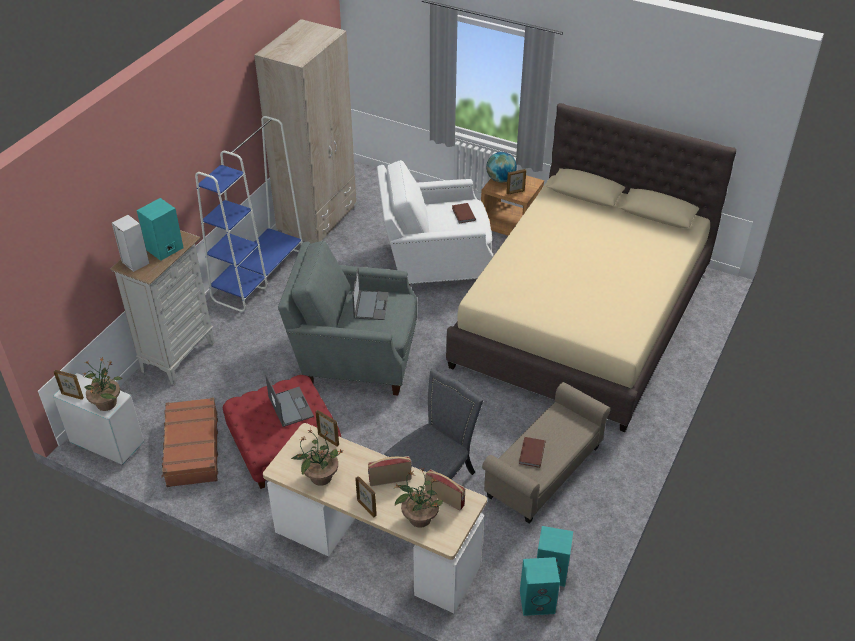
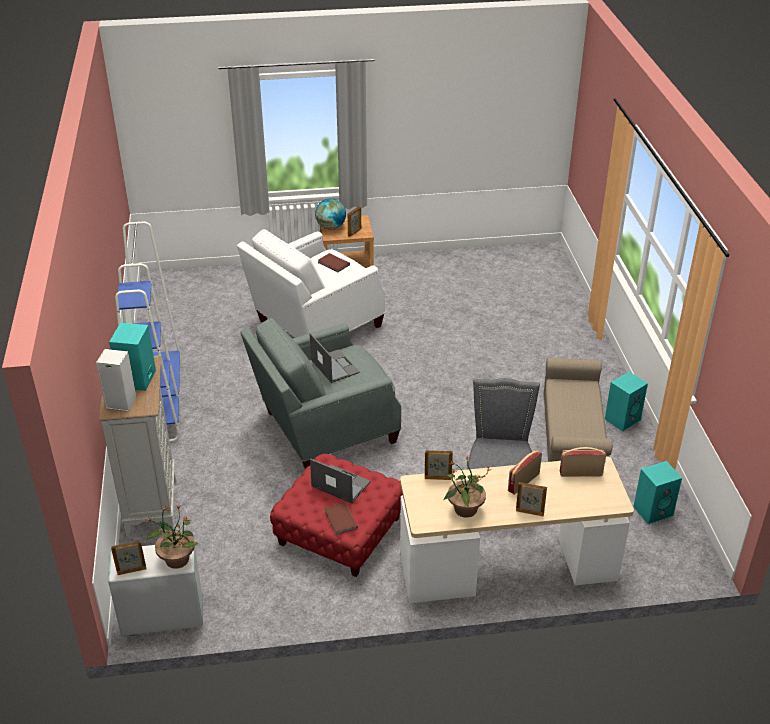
camera: 35 degrees left, 5 degrees down
(192, 449) = (254, 579): brown suitcase -> none
(318, 220) = (165, 333): beige wardrobe -> none
(419, 517) = (578, 497): potted plant -> none
(531, 453) = (571, 424): brown book -> brown book (340, 520)
(538, 601) = (666, 537): turquoise speaker -> turquoise speaker (622, 419)
(583, 316) = (480, 315): beige bed -> none

